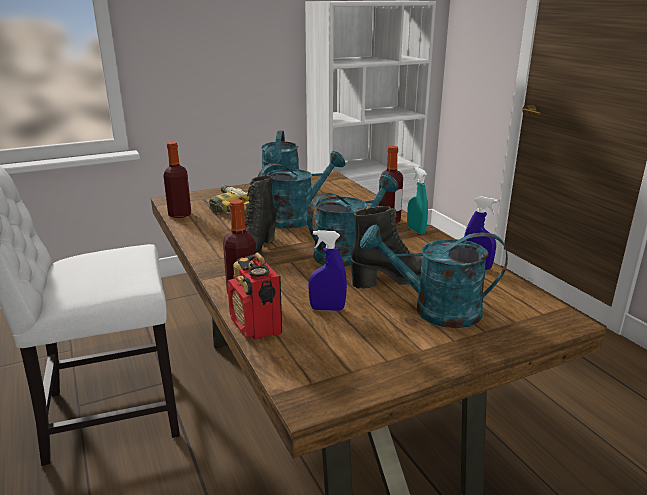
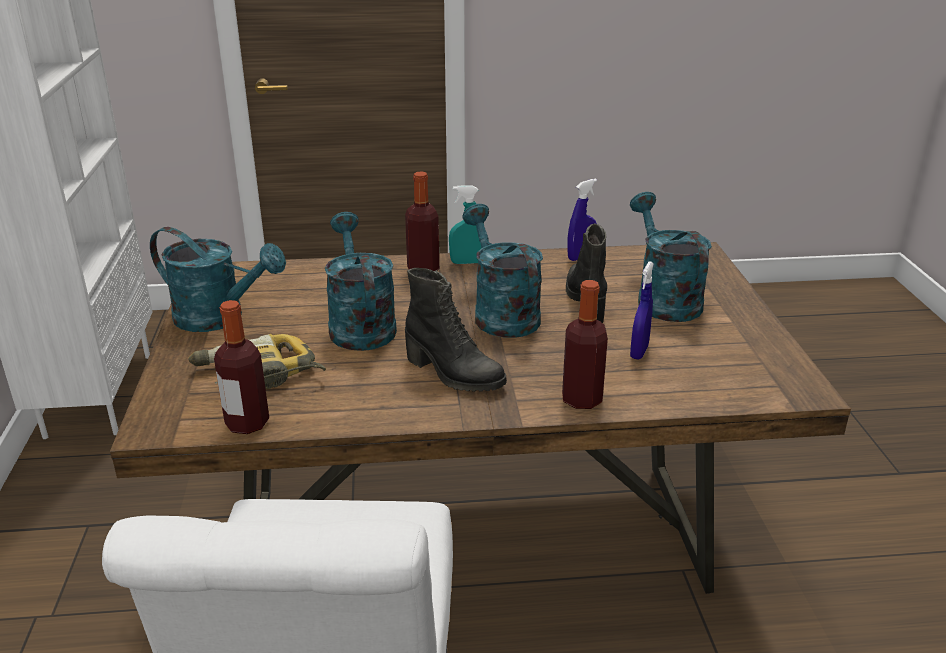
camera: 70 degrees left, 5 degrees up
(256, 326) = (663, 400): radio -> none
(434, 310) = (663, 299): turquoise watering can -> turquoise watering can turned 135 degrees clockwise

